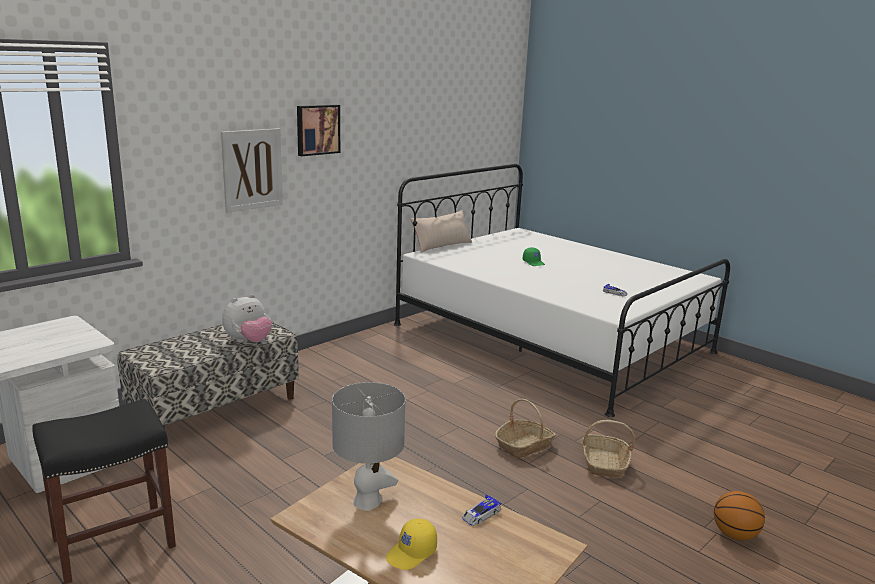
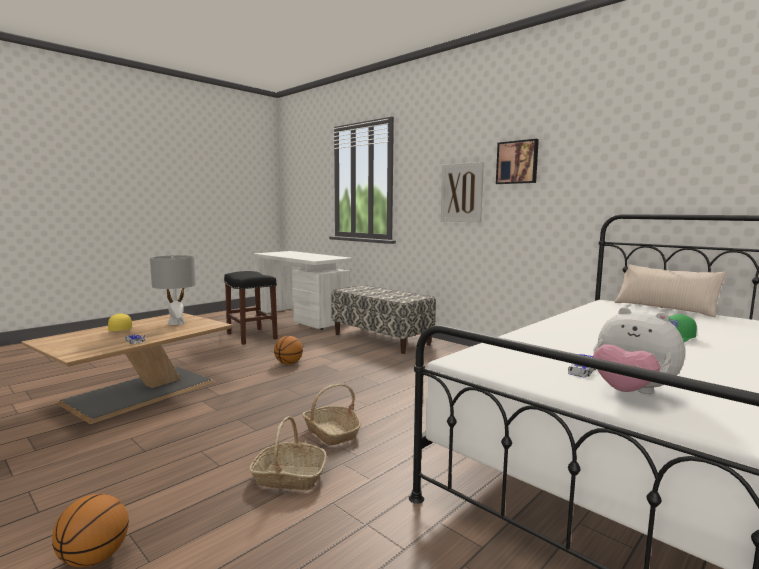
camera: 90 degrees right, 10 degrees down
(248, 342) = (385, 297): plush toy -> plush toy (631, 392)
(310, 483) = (289, 363): none -> basketball

